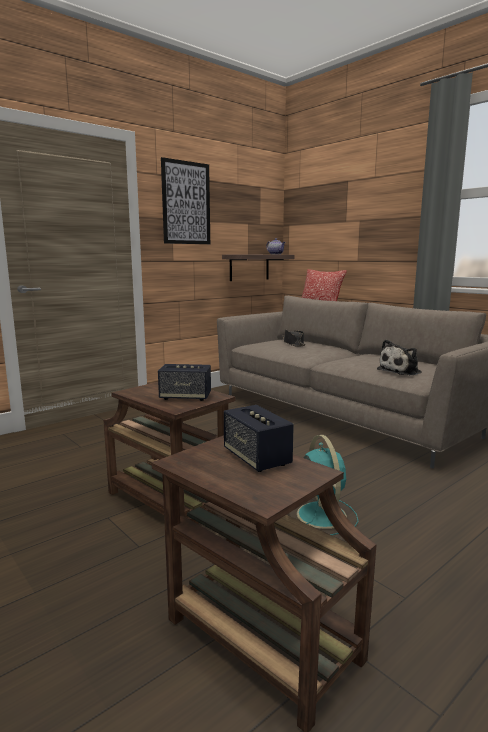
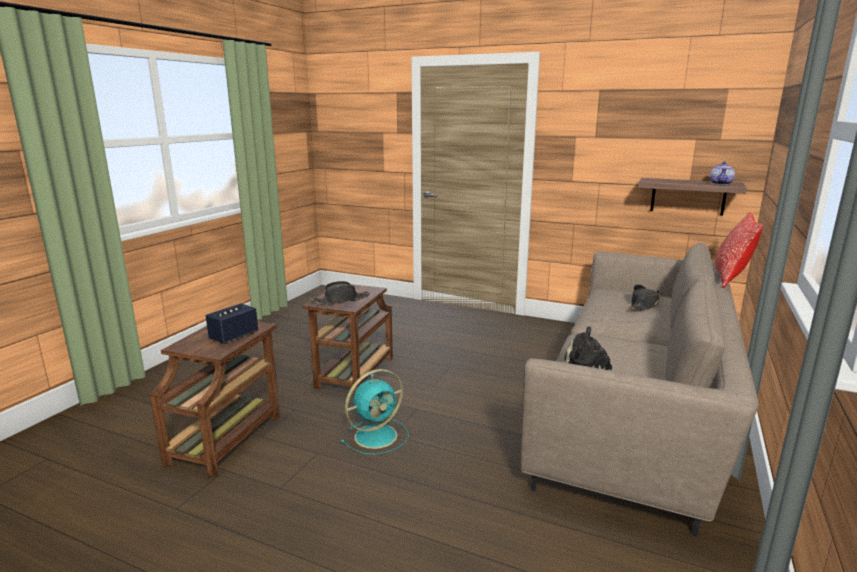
camera: 65 degrees right, 5 degrees up
(185, 397) = (341, 300): speaker -> black hat
(186, 203) = (595, 119): picture -> none

